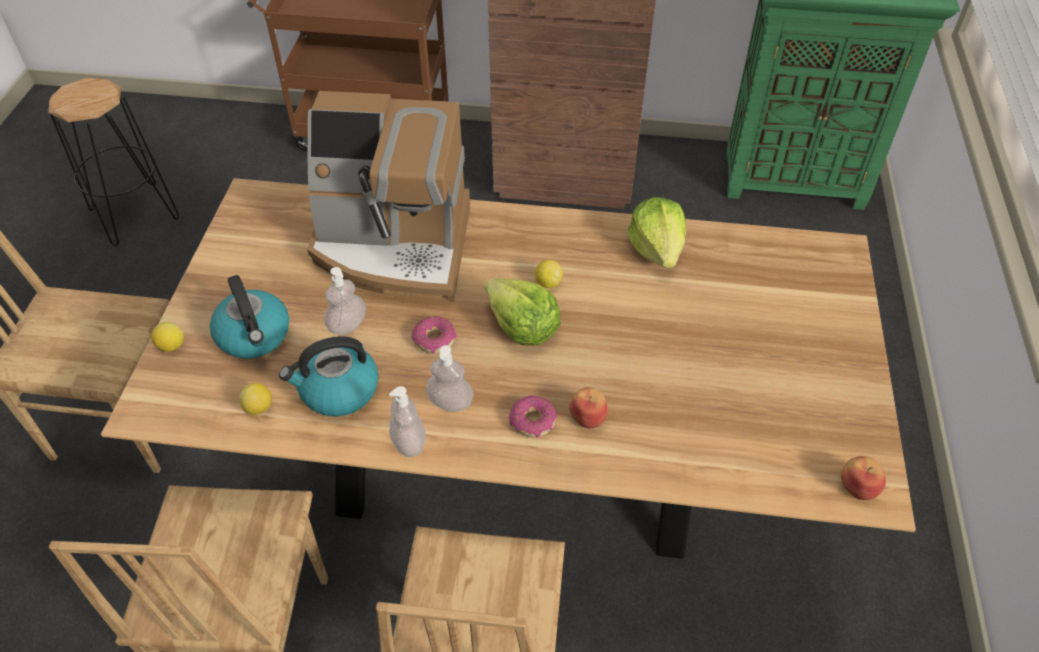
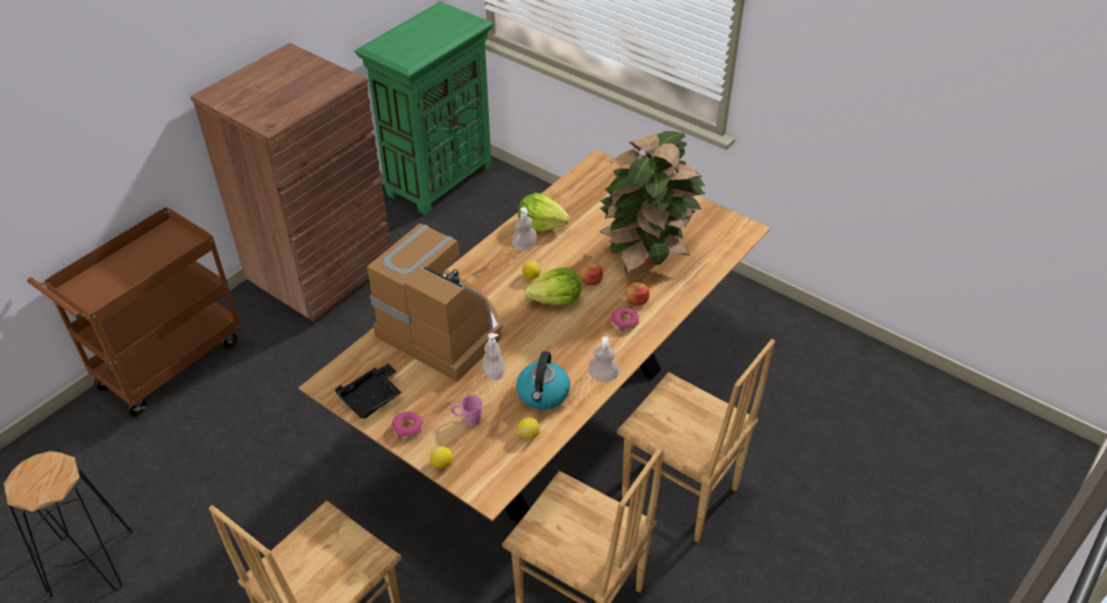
camera: 60 degrees left, 5 degrees down
(247, 239) = (372, 398): none -> black tray
(255, 336) = (467, 419): kettle -> pink mug
(394, 246) = (443, 329): coffee machine -> coffee machine turned 90 degrees counterclockwise
(434, 340) = (536, 339): donut -> donut (408, 428)
(450, 402) = (587, 350): soap dispenser -> soap dispenser (524, 246)
(691, 389) = (646, 257): none -> potted plant
(858, 487) = (738, 232): apple -> apple (590, 281)

